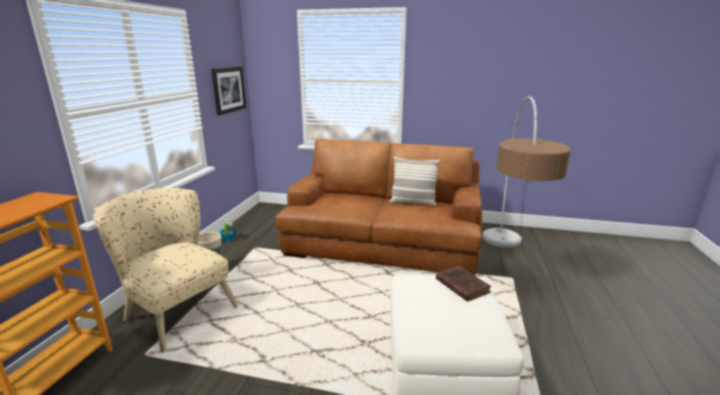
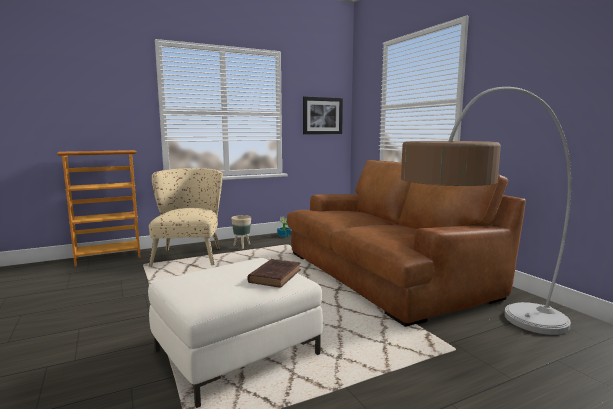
camera: 50 degrees right, 10 degrees down
(413, 202) = (400, 227): pillow -> none

